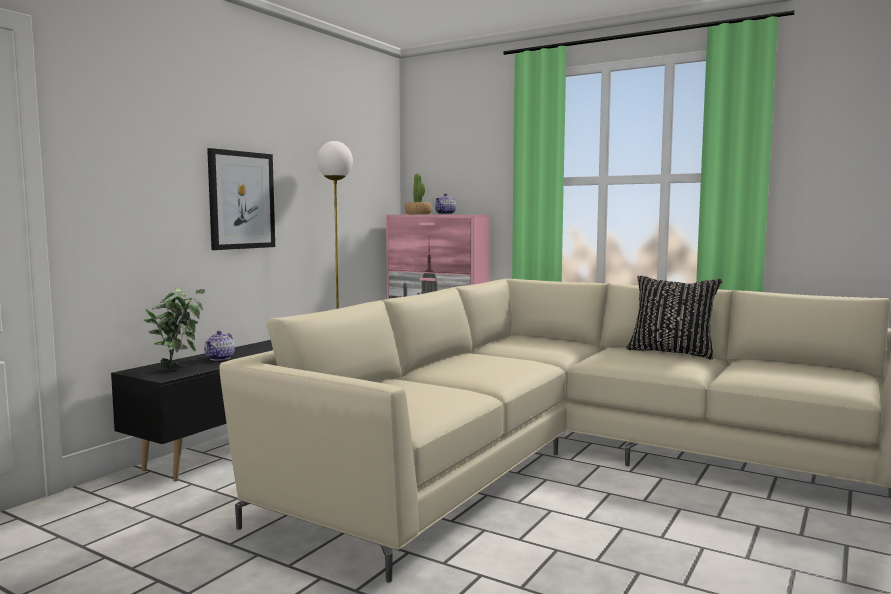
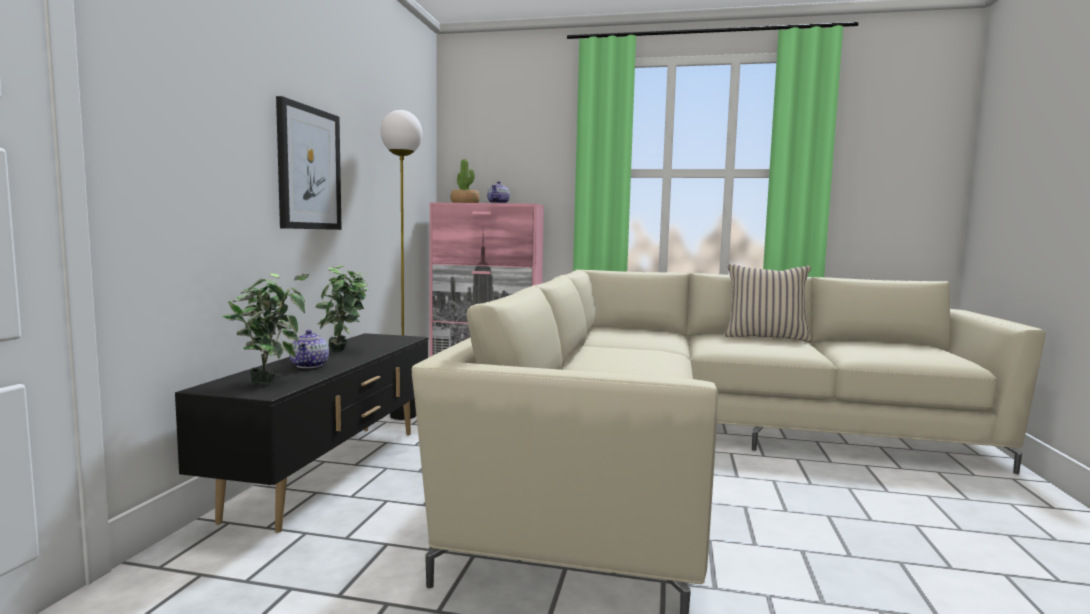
camera: 20 degrees left, 0 degrees up
(262, 348) = (344, 351): none -> potted plant
(671, 352) = (765, 337): black pillow -> beige pillow

